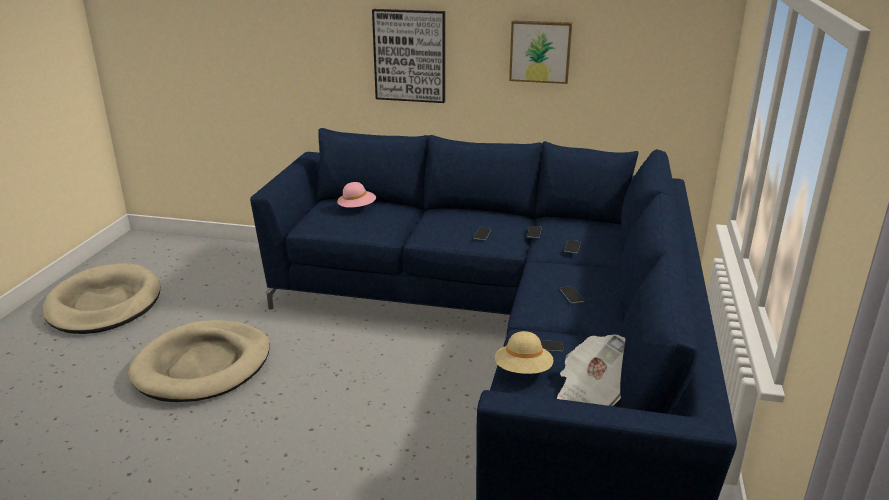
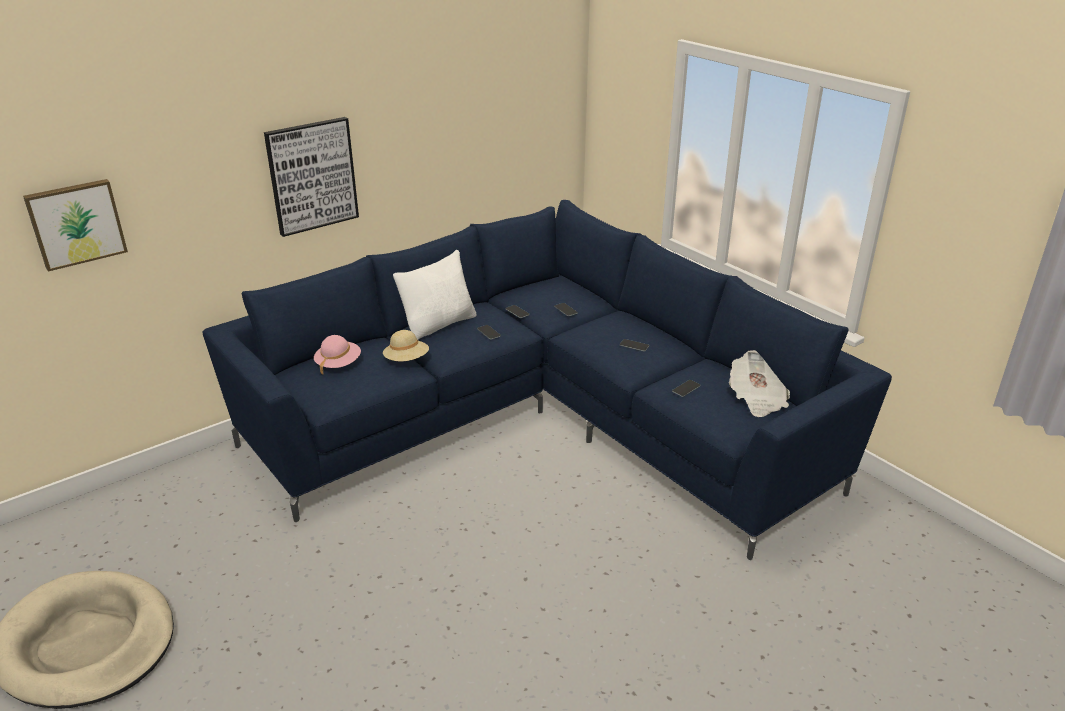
camera: 50 degrees left, 5 degrees up
(203, 365) = (337, 608): beige dog bed -> none
(462, 215) = (439, 324): none -> white pillow
(523, 371) = (705, 412): beige hat -> beige hat (407, 360)
(540, 51) = (440, 136): picture -> picture (76, 223)

